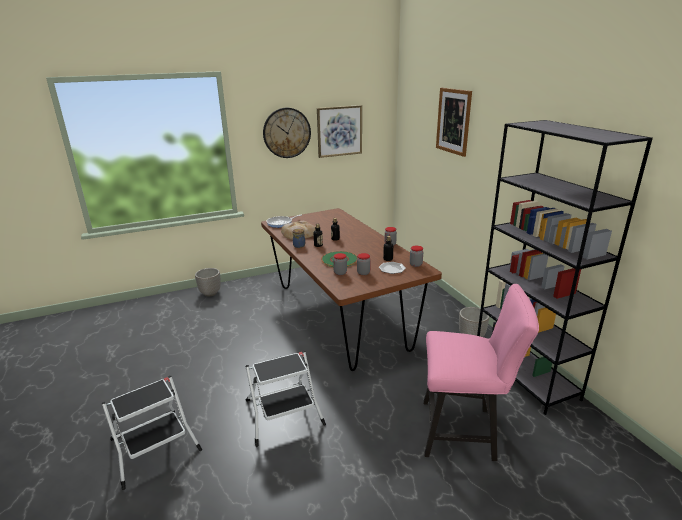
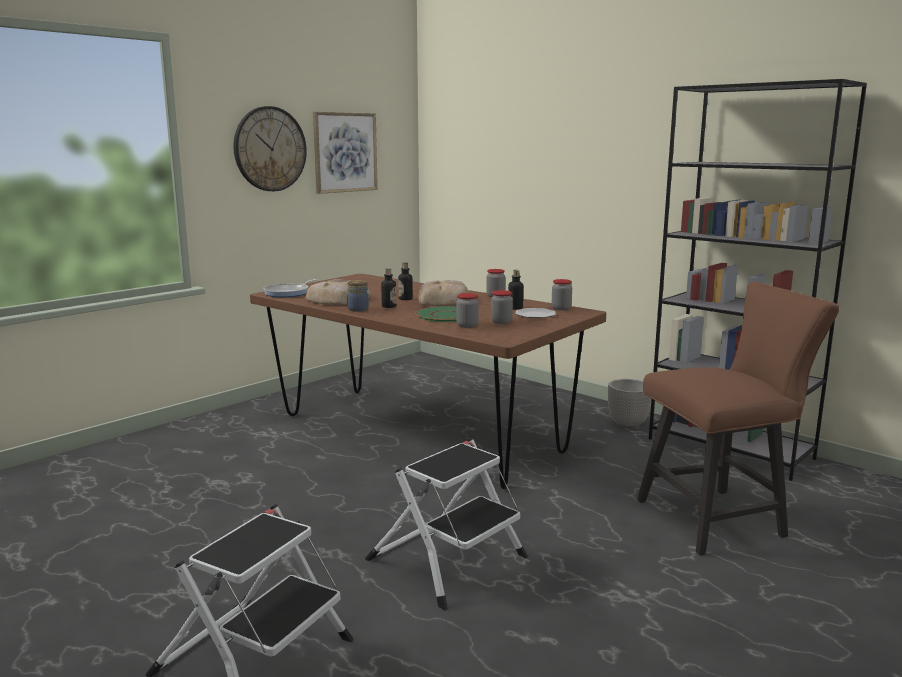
camera: 25 degrees left, 10 degrees down
(210, 293) = (154, 442): planter -> none
(355, 244) = (444, 300): none -> bread
(453, 121) = (538, 122): picture -> none
(464, 431) = (719, 518): pink chair -> brown chair

